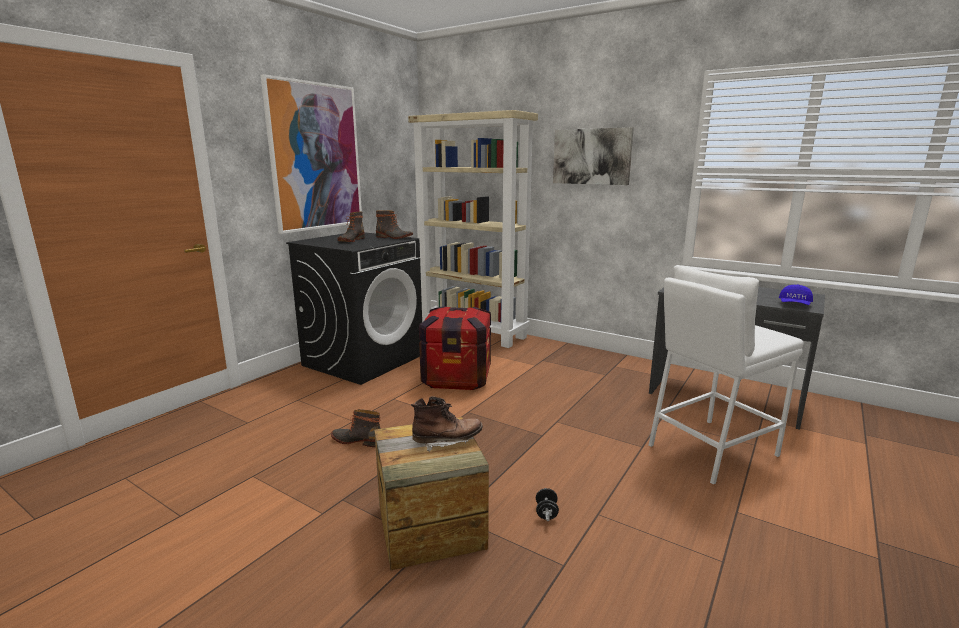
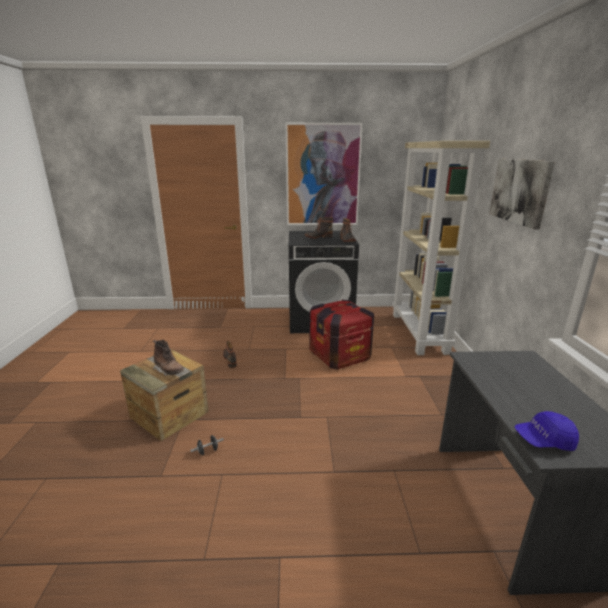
camera: 55 degrees right, 5 degrees up
(710, 449) = (373, 518): white stool -> none

